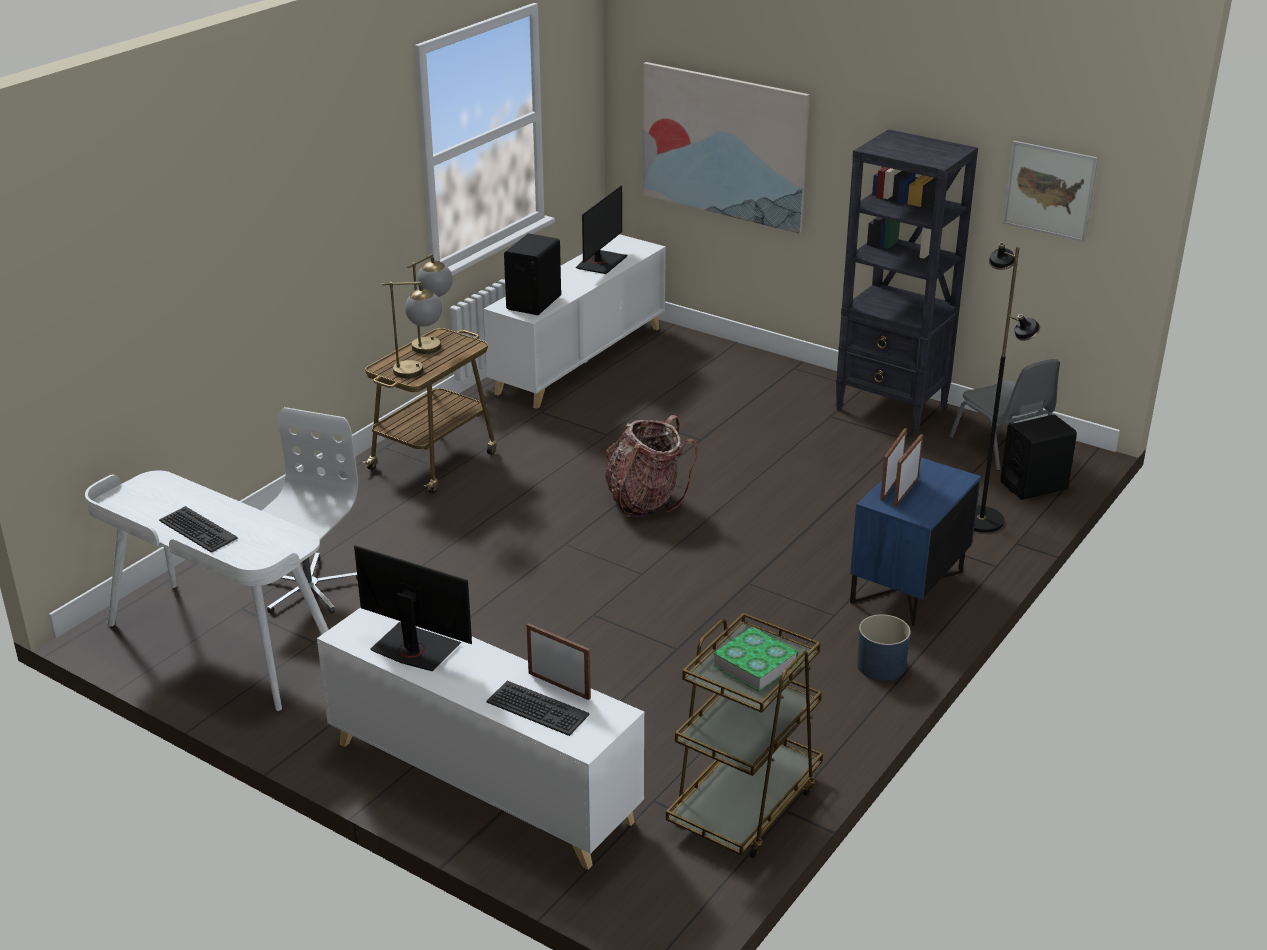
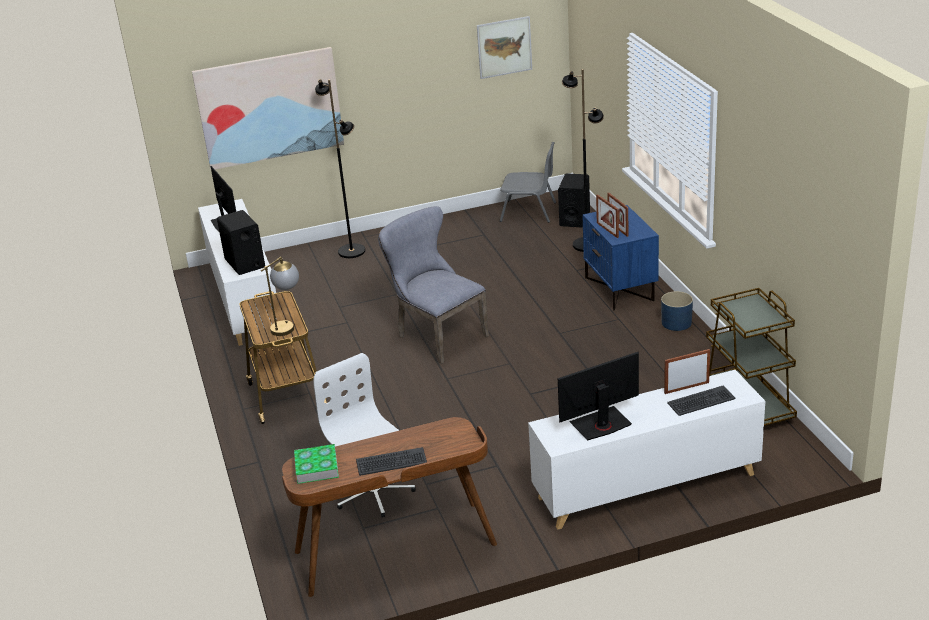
camera: 50 degrees left, 0 degrees up
(221, 645) = (395, 549): white desk -> brown desk
(433, 343) = (258, 309): table lamp -> none
(645, 500) = (436, 335): backpack -> grey chair
(753, 374) = (352, 251): none -> black floor lamp
(755, 664) = (753, 313): book -> book (316, 467)
(892, 408) = (449, 225): black bookcase -> none

